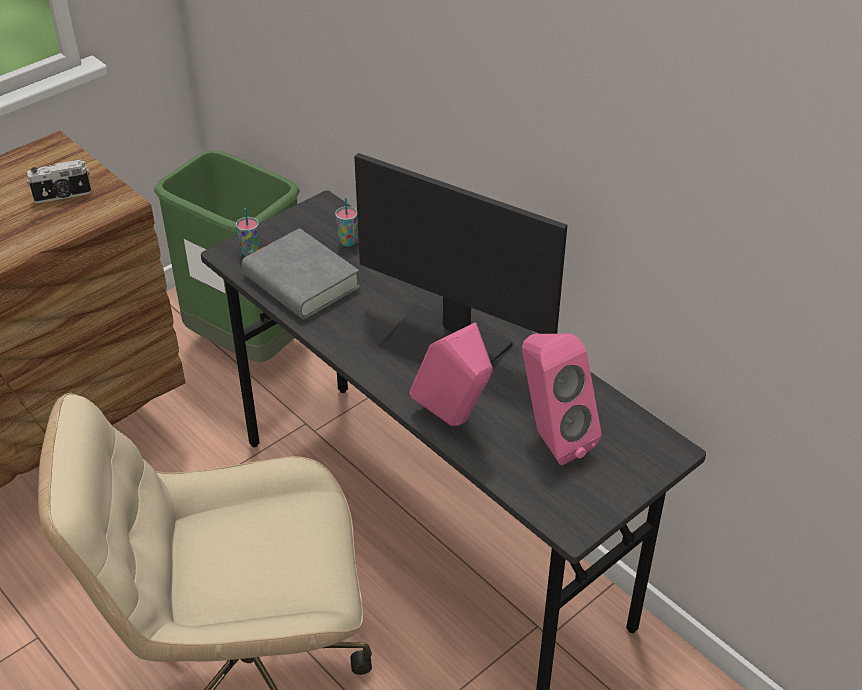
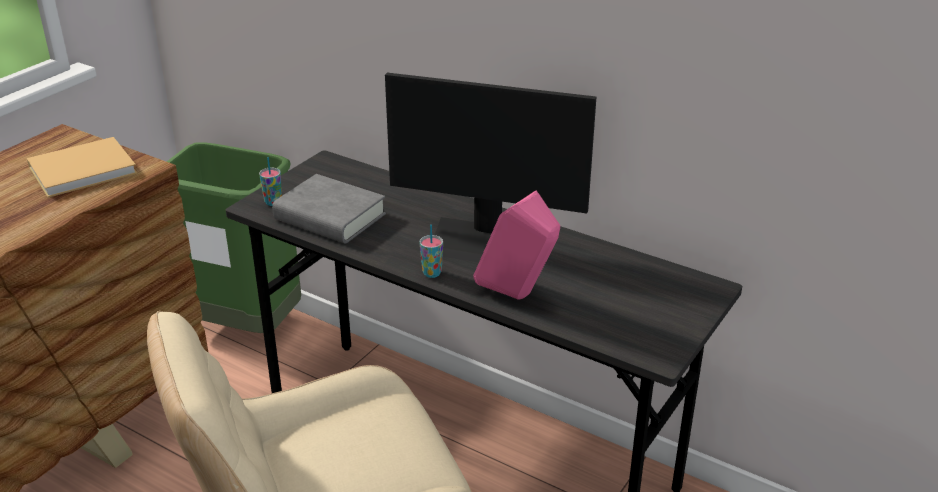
camera: 15 degrees left, 10 degrees down
(63, 196) = (86, 169): camera -> beige book
(348, 242) = (359, 183): cup -> cup (432, 273)
(551, 439) = (608, 296): pink speaker -> none

